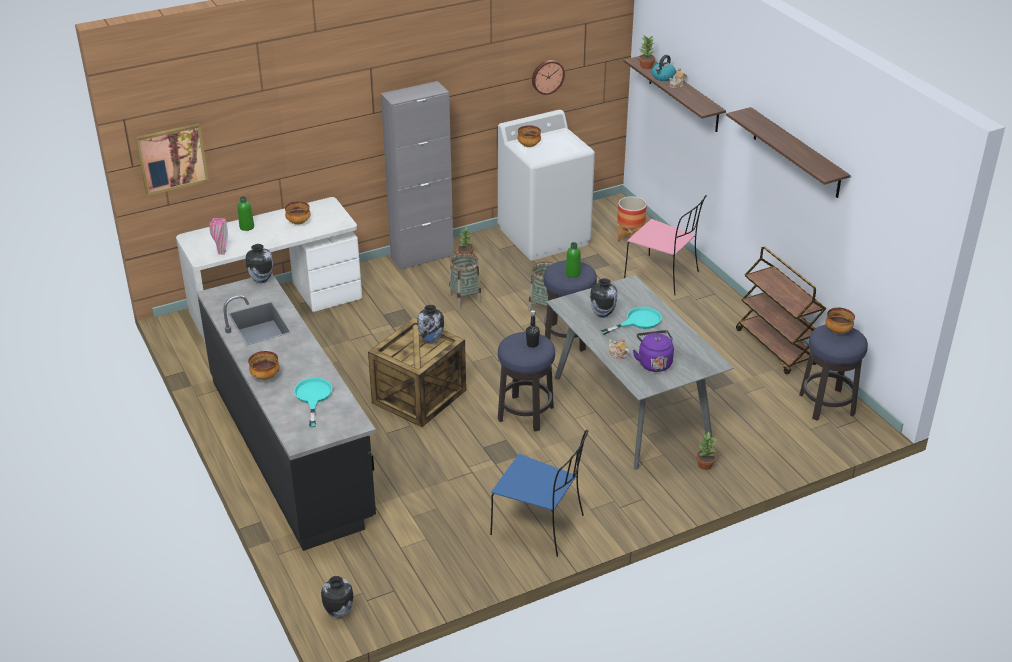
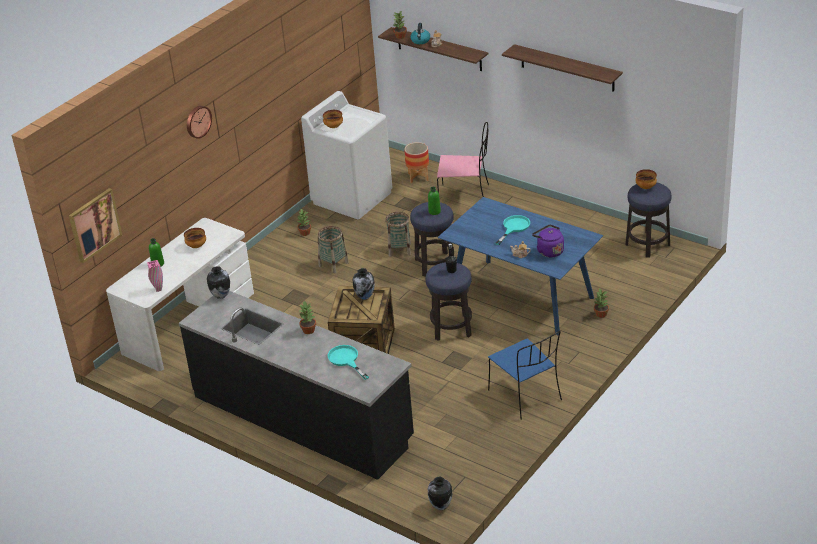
camera: 25 degrees left, 0 degrees up
(265, 376) = (297, 360): bowl -> none
(308, 349) = (309, 330): none -> potted plant
(422, 257) = (271, 246): grey cabinet -> none
(540, 525) = (526, 396): blue chair -> blue chair turned 60 degrees clockwise
(547, 76) = (324, 67): wall clock -> wall clock (197, 121)
(602, 314) = (485, 231): vase -> none
(632, 409) = (522, 296): grey dining table -> blue dining table
(776, 347) = (585, 218): brown cart -> none

